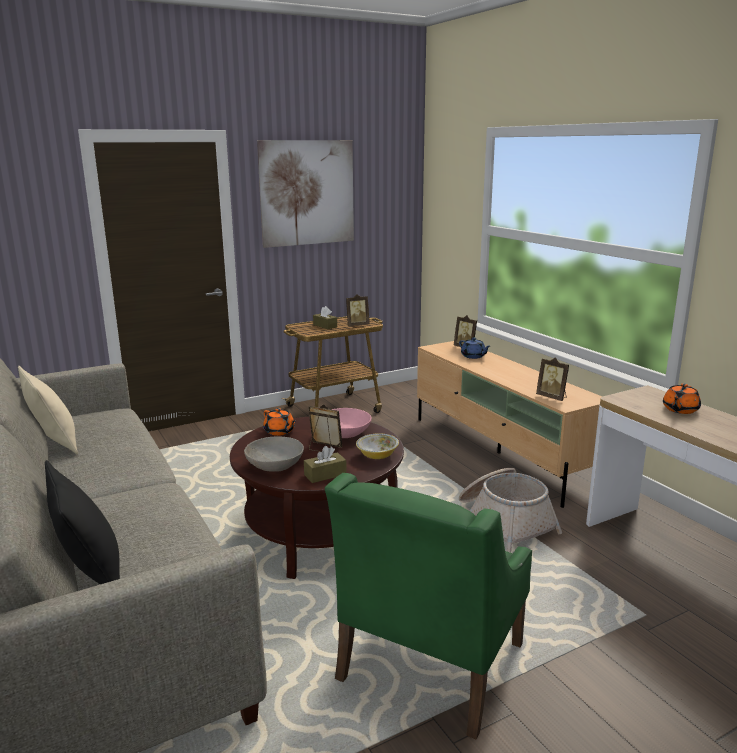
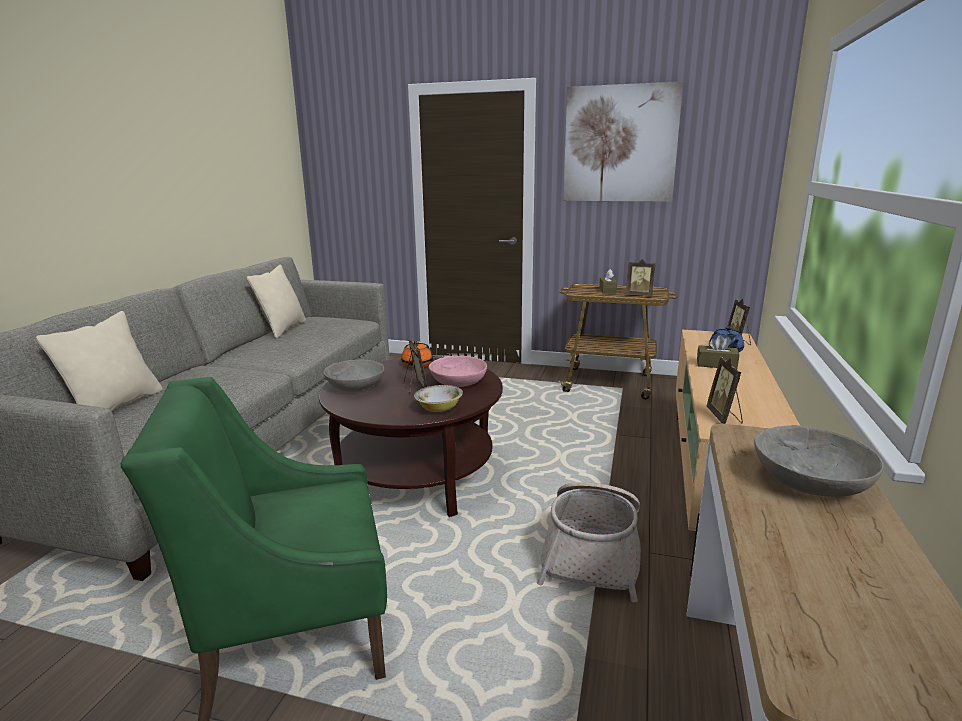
camera: 45 degrees right, 0 degrees up
(91, 574) = (116, 406): black pillow -> beige pillow
(325, 474) = (368, 406): brown tissue box -> brown tissue box (716, 364)
(680, 410) = (809, 482): orange teapot -> grey bowl

